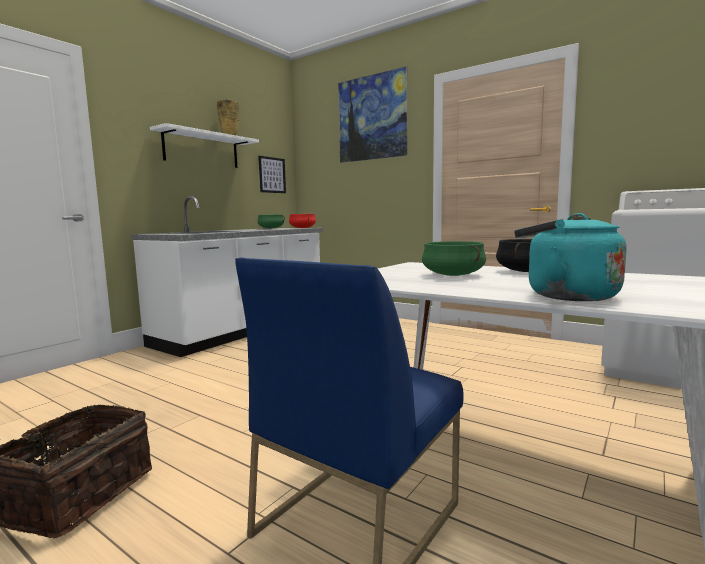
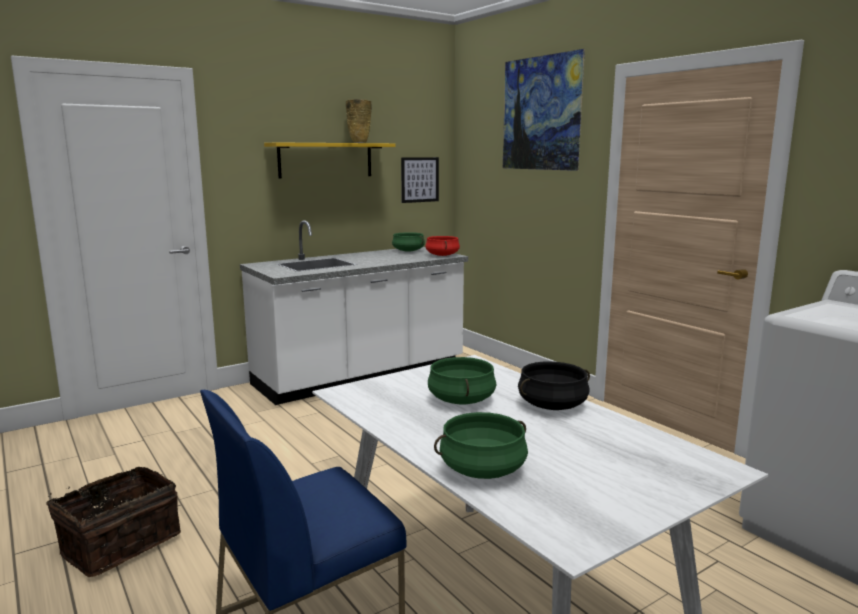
camera: 20 degrees right, 5 degrees up
(202, 150) = (325, 160): white shelf -> yellow shelf
(565, 296) = (482, 469): turquoise kettle -> green cooking pot

